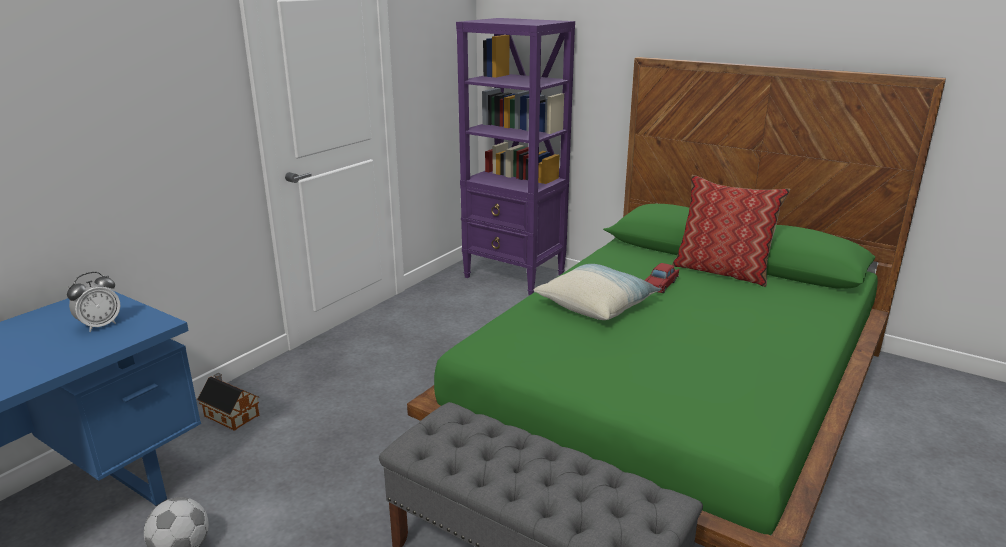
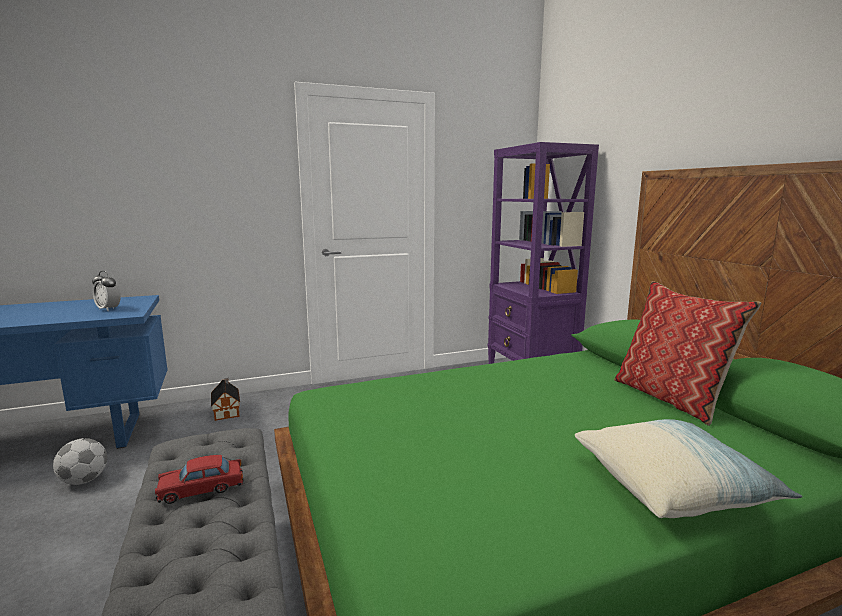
camera: 35 degrees right, 10 degrees down
(100, 325) = (108, 309): alarm clock -> alarm clock turned 45 degrees clockwise
(596, 305) = (477, 391): pillow -> pillow (672, 487)
(661, 285) = (572, 391): red toy car -> red toy car (201, 489)

